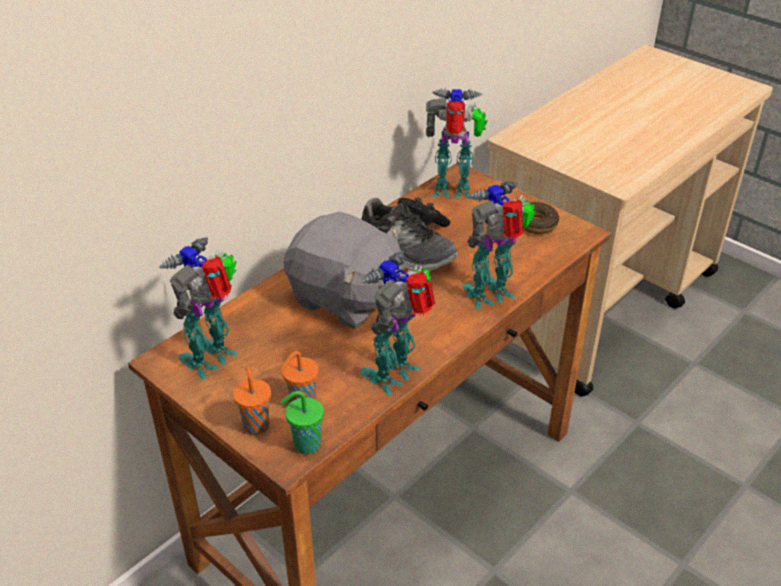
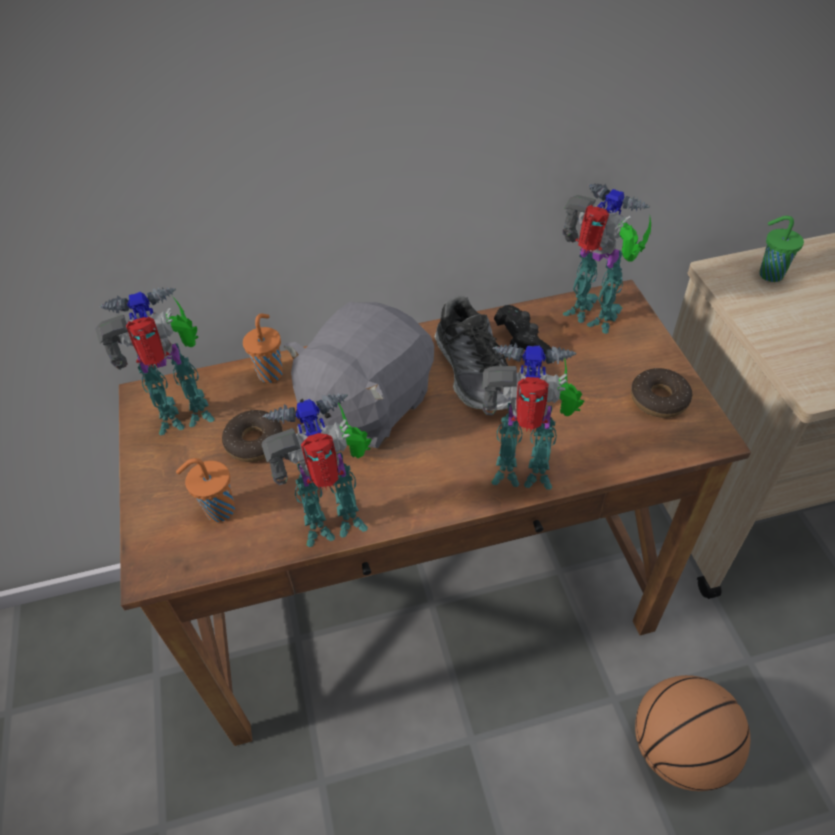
camera: 35 degrees right, 10 degrees up
(256, 424) = (159, 512): orange cup -> orange cup (271, 373)
(285, 353) = (254, 442): none -> donut
(305, 445) = (181, 562): green cup -> green cup (769, 274)
(346, 298) = (366, 404): grey plush toy -> grey plush toy turned 60 degrees clockwise
(633, 499) = (679, 749): none -> basketball

